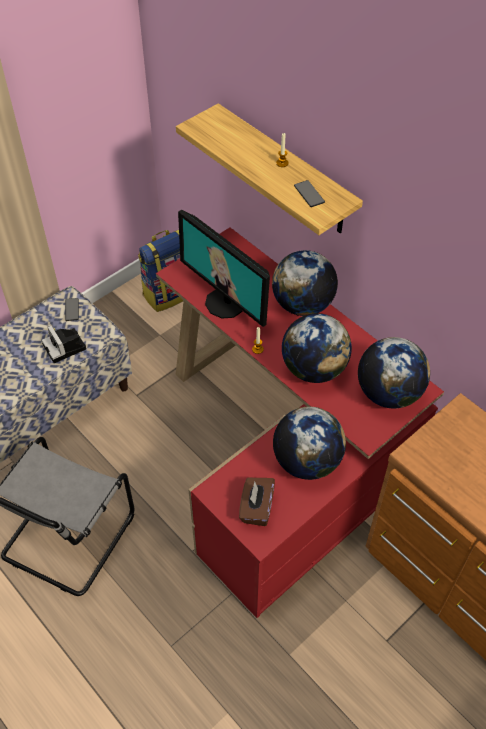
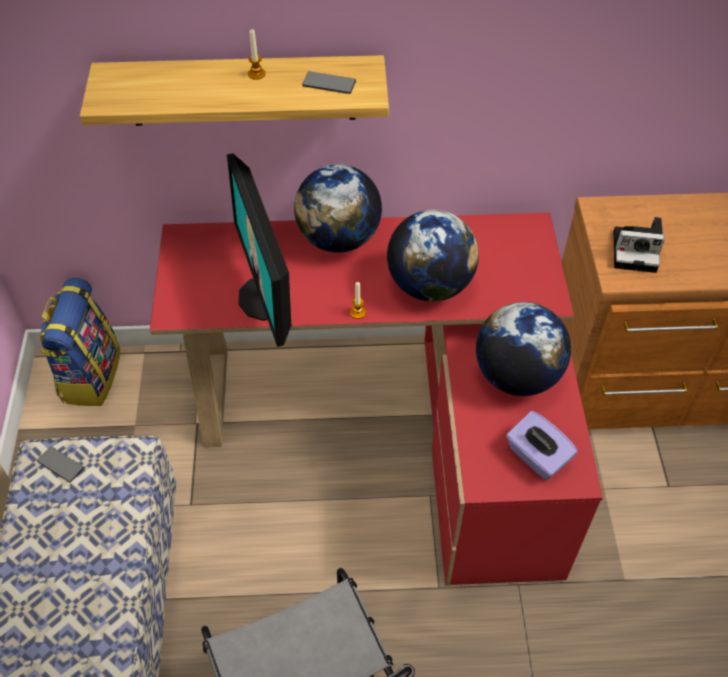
camera: 50 degrees left, 0 degrees up
(65, 347) = (111, 509): camera -> camera (637, 251)
(225, 303) = (265, 298): monitor -> monitor turned 75 degrees clockwise
(256, 508) = (537, 457): brown tissue box -> purple tissue box
(388, 393) = (514, 251): globe -> none

